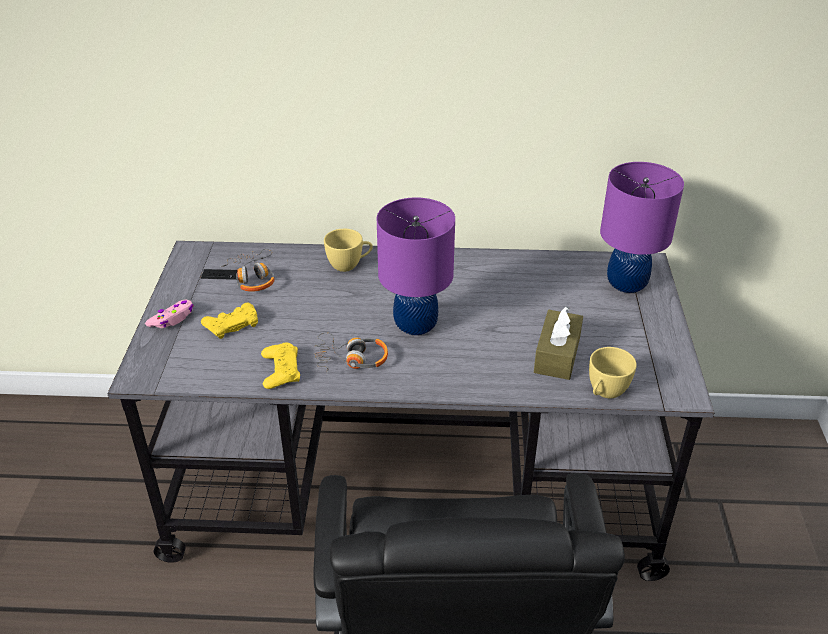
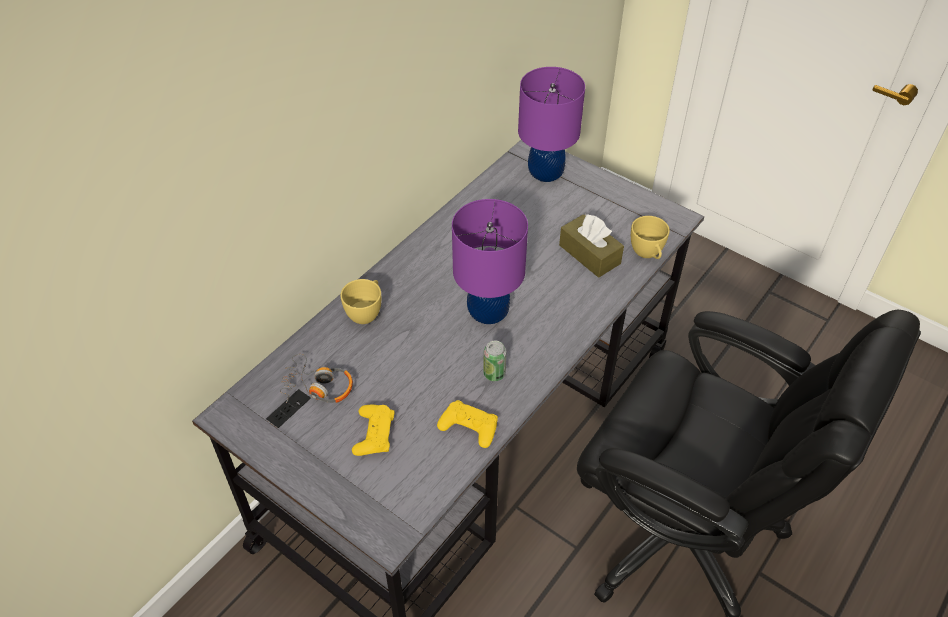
camera: 55 degrees left, 10 degrees up
(172, 319) = (324, 476): pink game controller -> none
(351, 359) = (494, 374): headphones -> can

